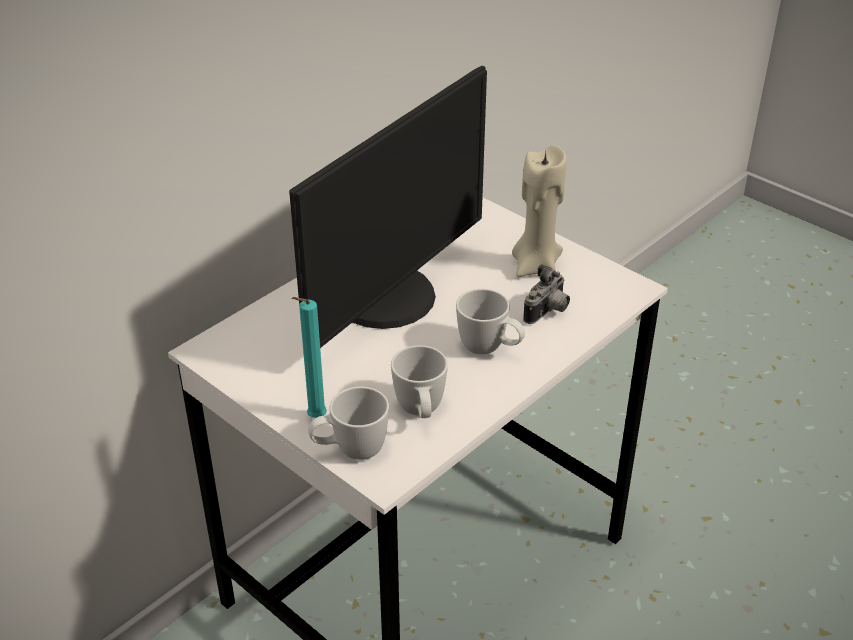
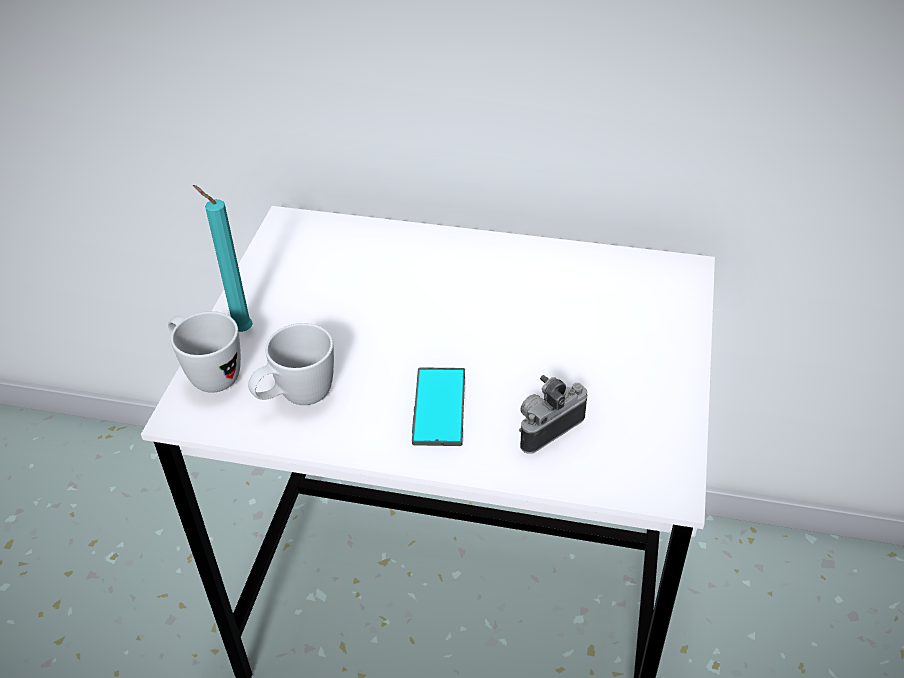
camera: 60 degrees right, 5 degrees up
(389, 299) = (460, 298): monitor -> none
(490, 349) = (439, 407): white mug -> phone
(535, 266) = (625, 382): beige candle -> none
(548, 312) = (547, 428): camera -> camera turned 135 degrees clockwise

